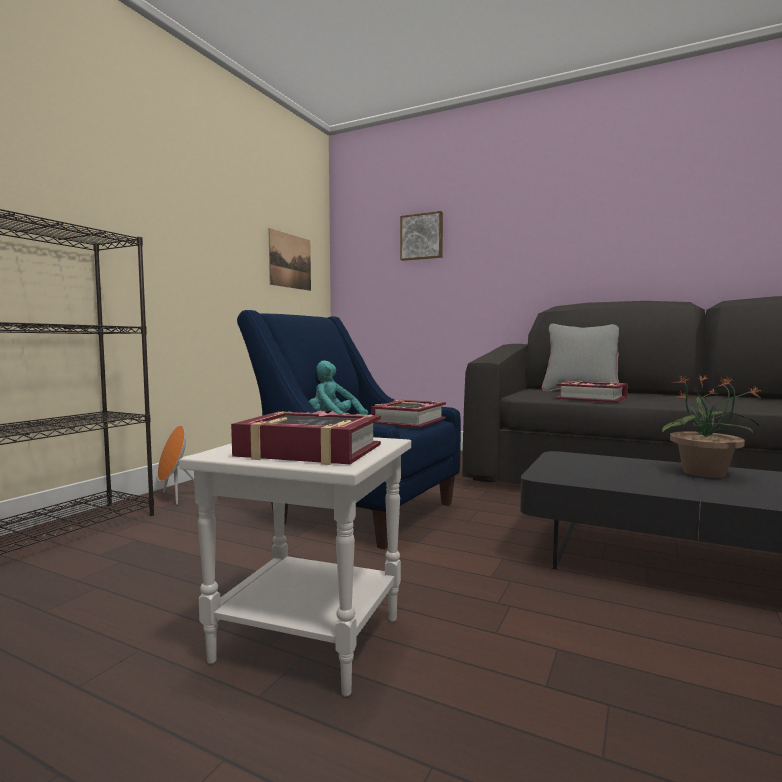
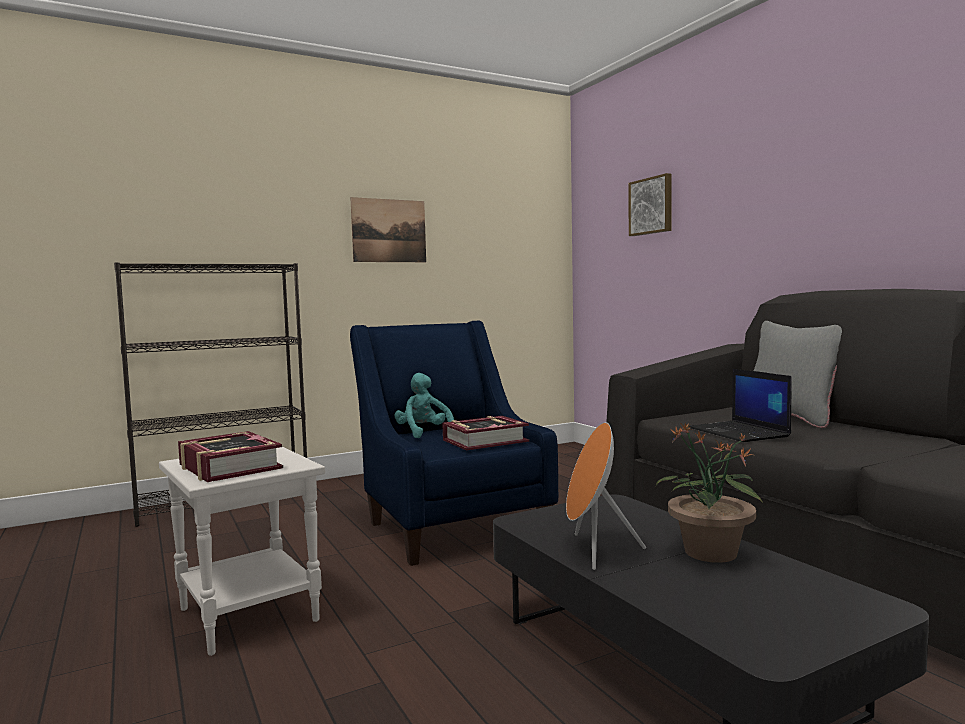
camera: 35 degrees right, 0 degrees up
(176, 497) = (344, 486): orange speaker -> orange speaker (594, 551)
(290, 261) = (507, 248): picture -> picture (389, 230)
(591, 398) = (740, 432): book -> laptop

